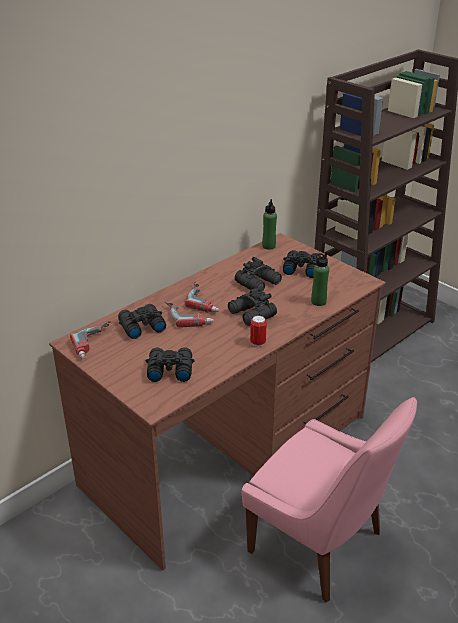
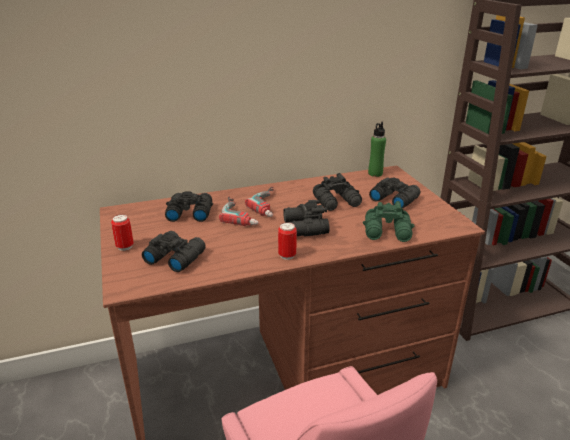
camera: 25 degrees right, 5 degrees down
(96, 343) = (136, 217): power drill -> none
(116, 373) = (125, 247): none -> can
(318, 301) = (388, 232): green bottle -> green binoculars

